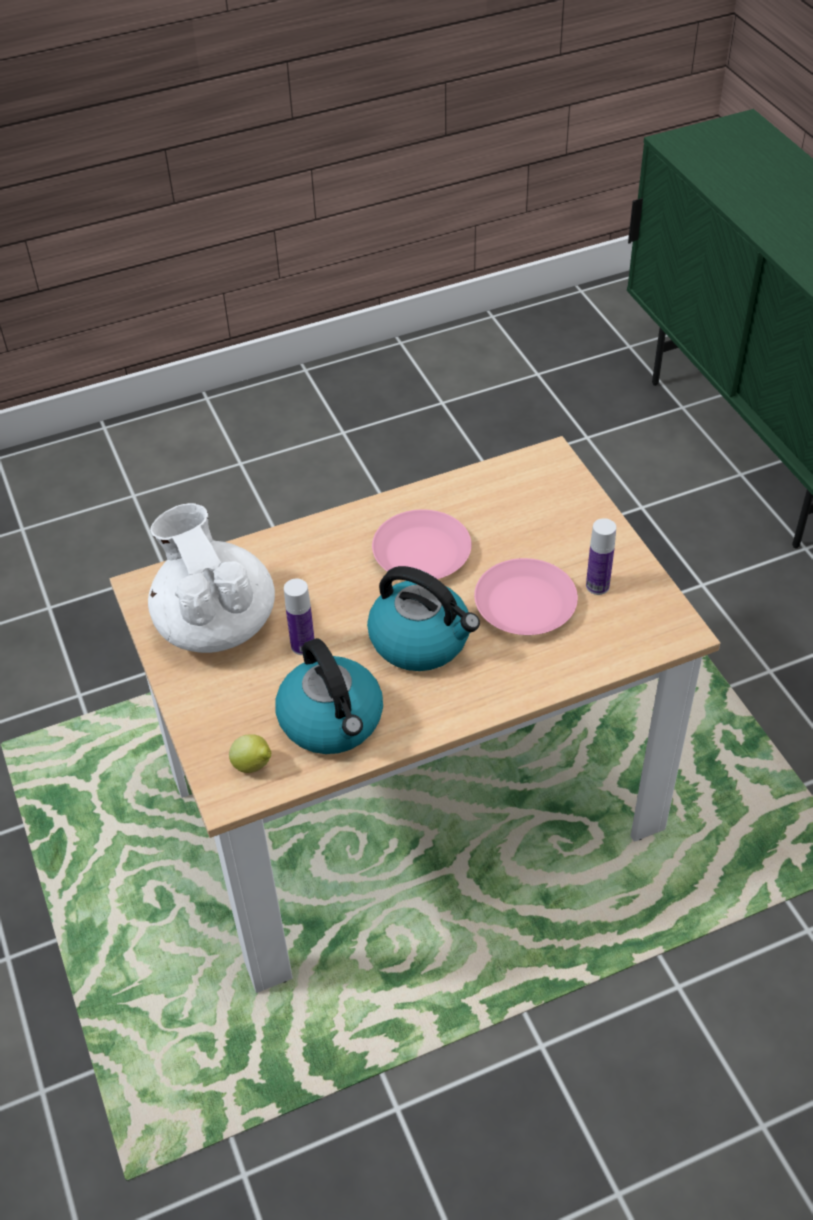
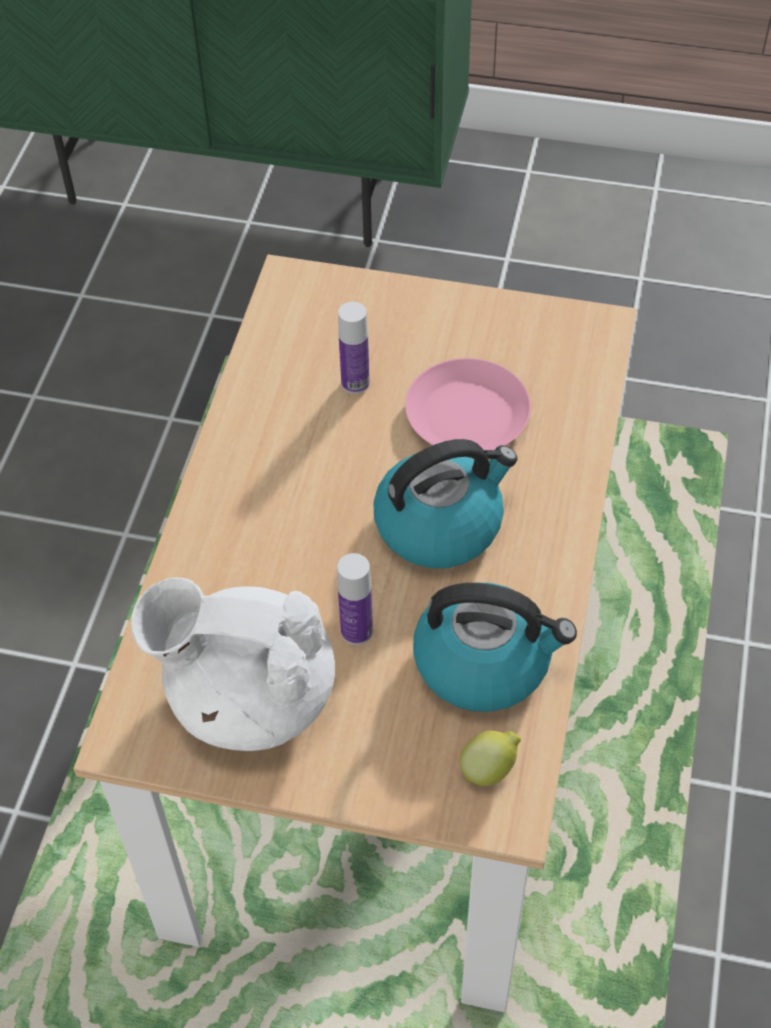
camera: 55 degrees left, 5 degrees up
(420, 554) = (320, 457): pink plate -> none
(597, 586) = (492, 348): bottle -> bottle (355, 383)

